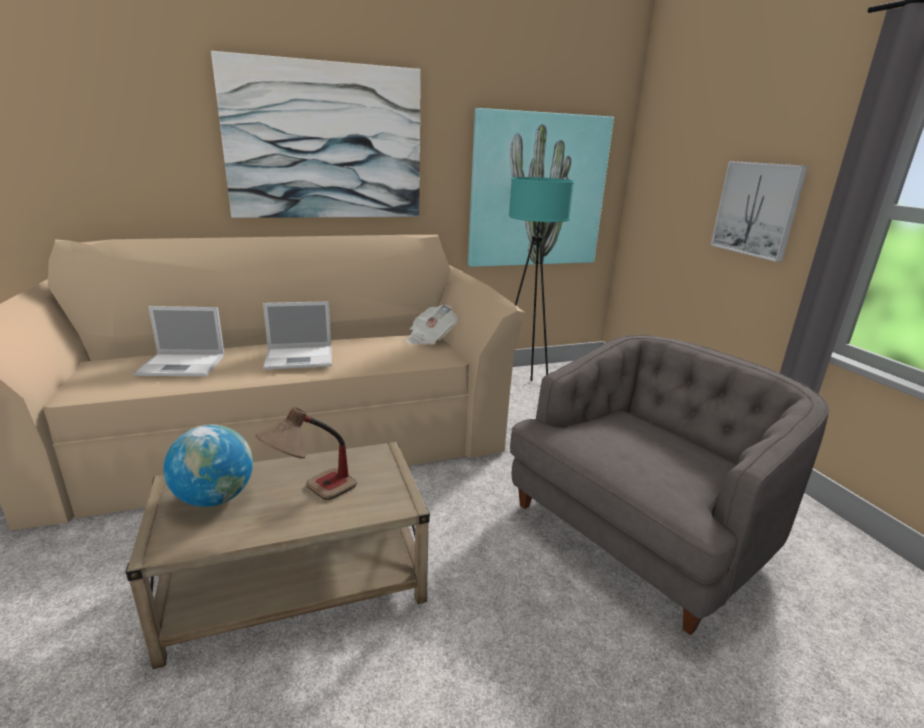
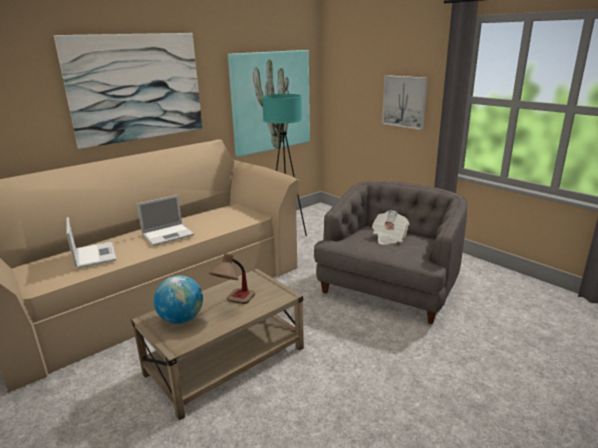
camera: 20 degrees left, 0 degrees up
(183, 365) = (94, 255): laptop -> laptop turned 90 degrees counterclockwise
(430, 338) = (236, 207): newspaper -> newspaper (389, 237)

